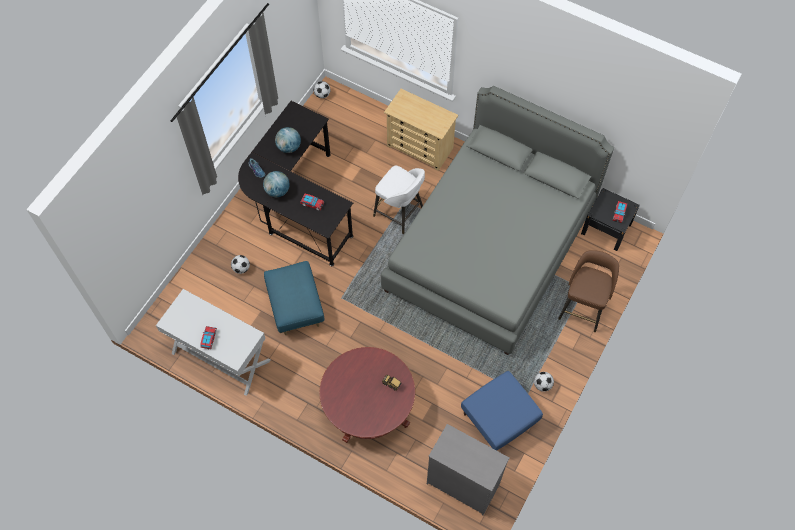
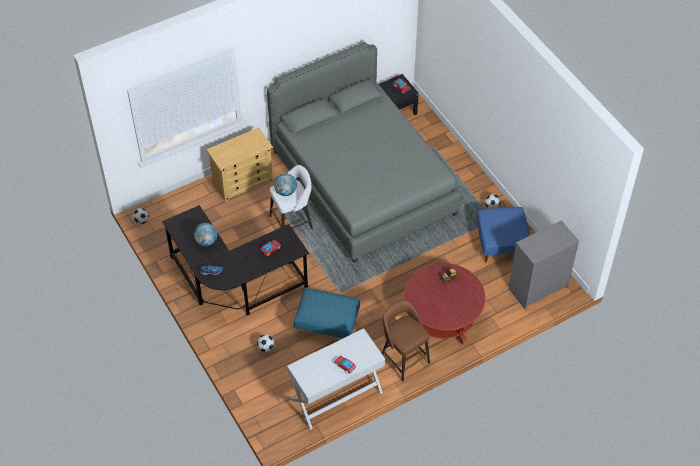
camera: 60 degrees left, 10 degrees down
(277, 191) = (241, 266): globe -> globe (285, 192)
(583, 307) = (448, 155): brown stool -> brown stool (403, 358)

